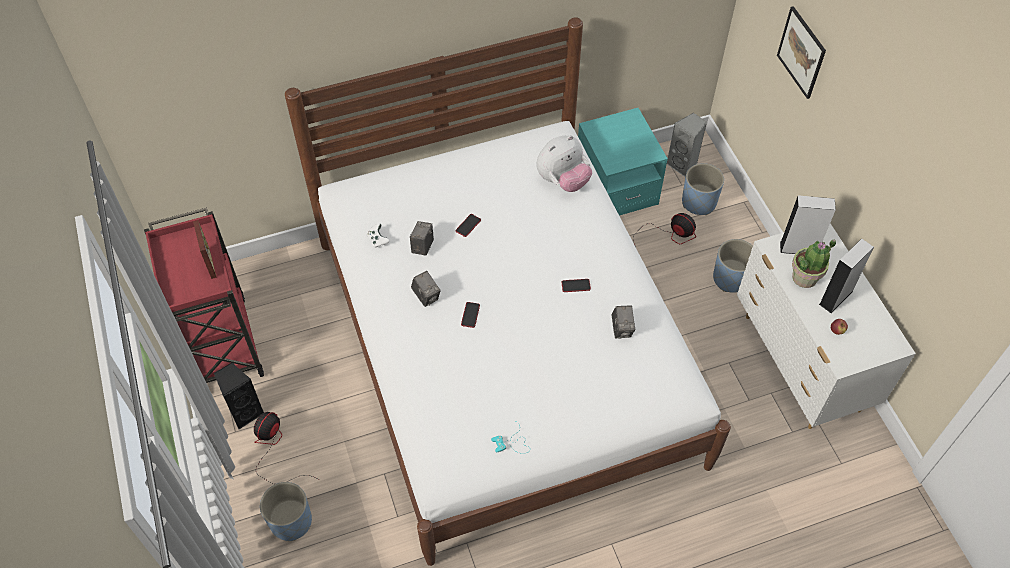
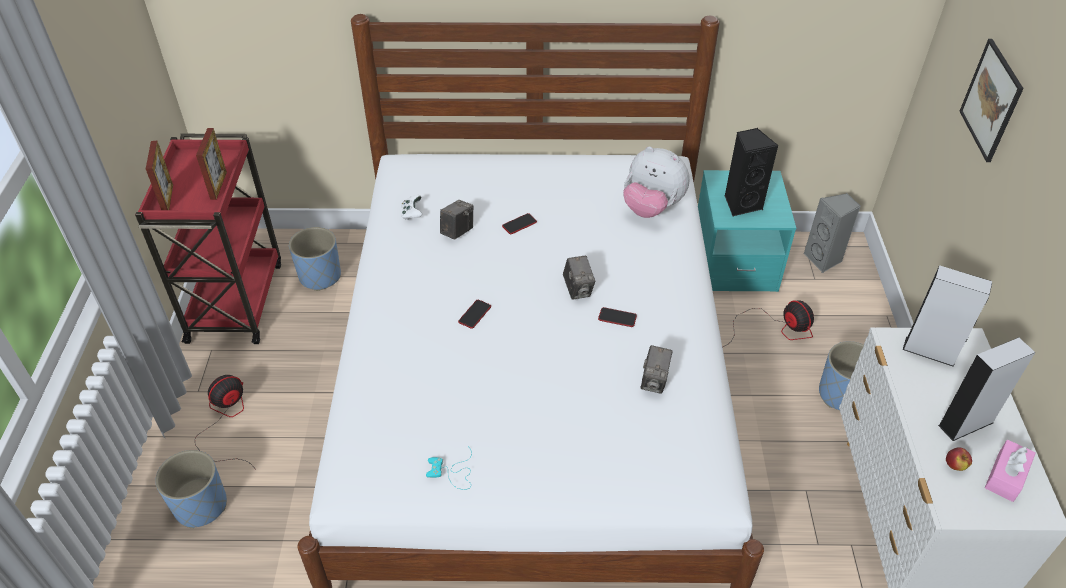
camera: 20 degrees right, 10 degrees down
(174, 288) = (168, 198): none -> picture frame
(245, 412) = (219, 374): black speaker -> black speaker (741, 204)
(426, 296) = (434, 281): camera -> camera (578, 289)
(563, 181) = (652, 208): plush toy -> plush toy turned 45 degrees clockwise
(699, 202) = (829, 302): blue planter -> blue planter (320, 276)
(805, 277) = (928, 387): potted plant -> none
(869, 328) = (1005, 476): none -> pink tissue box

